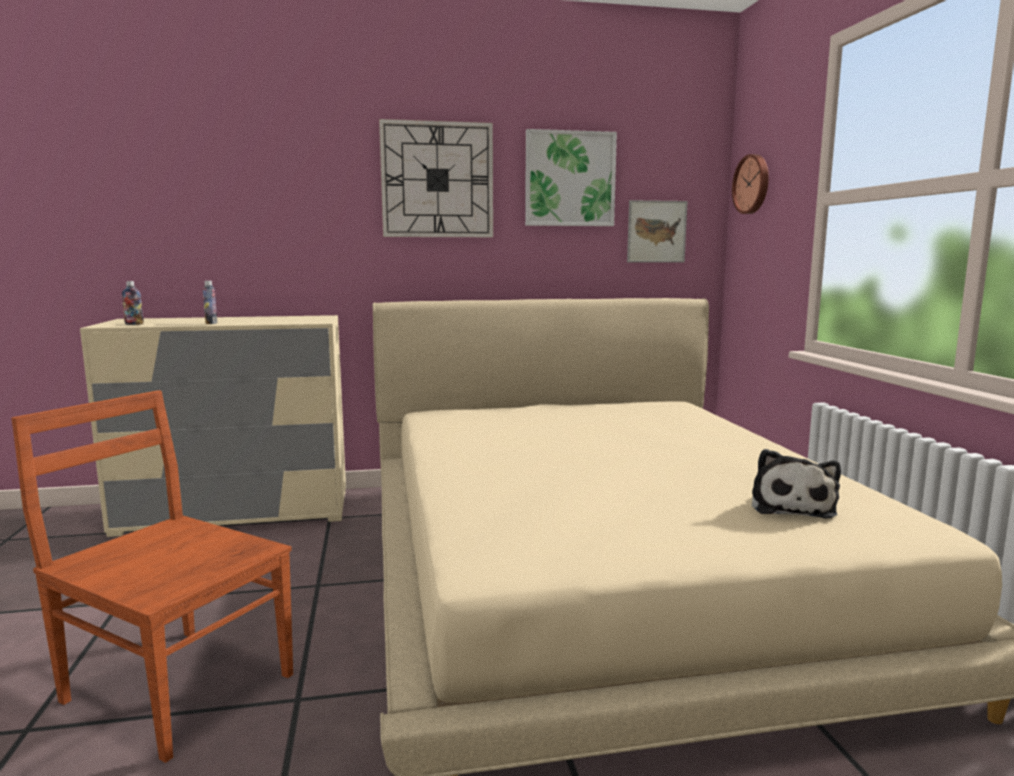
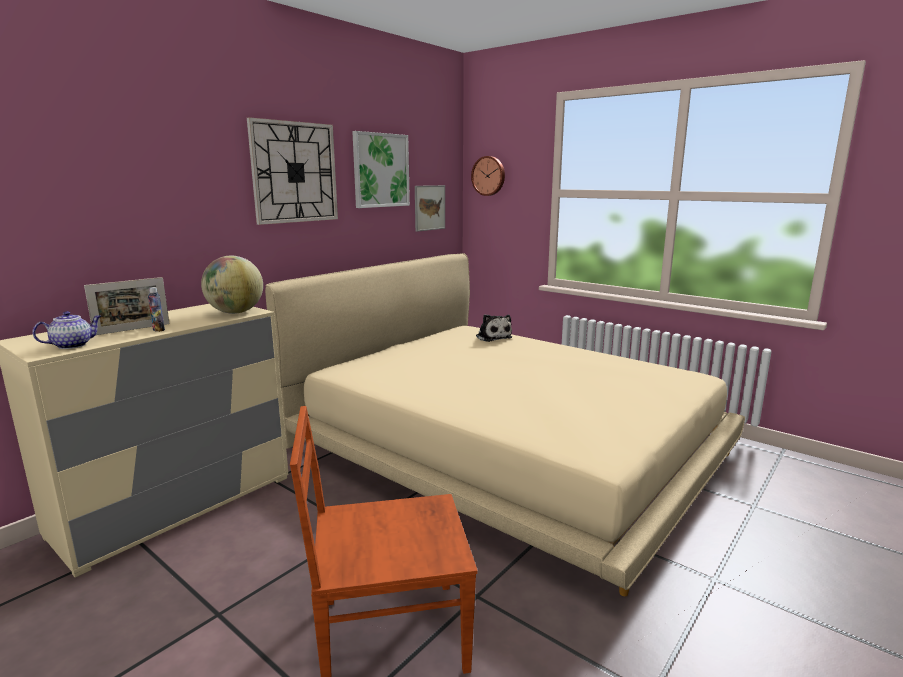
camera: 40 degrees left, 5 degrees up
(134, 324) = (73, 345): bottle -> teapot
(200, 321) = (132, 329): none -> picture frame
(302, 321) = (235, 312): none -> globe
(791, 506) = (642, 380): plush toy -> plush toy (492, 337)

